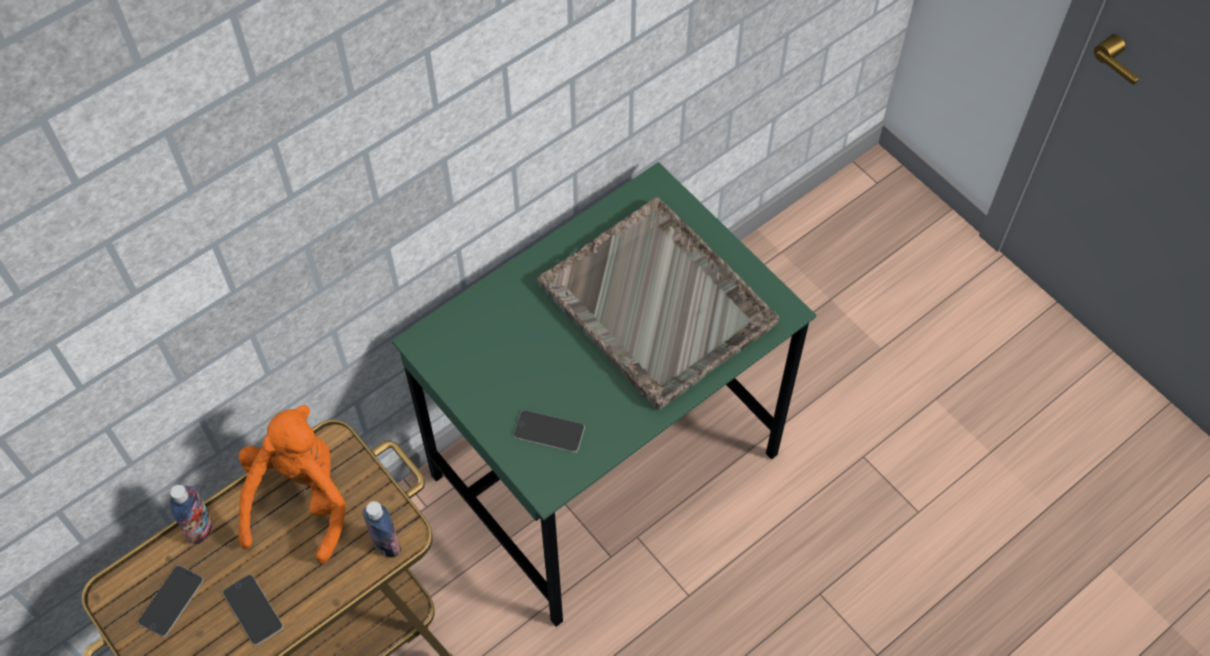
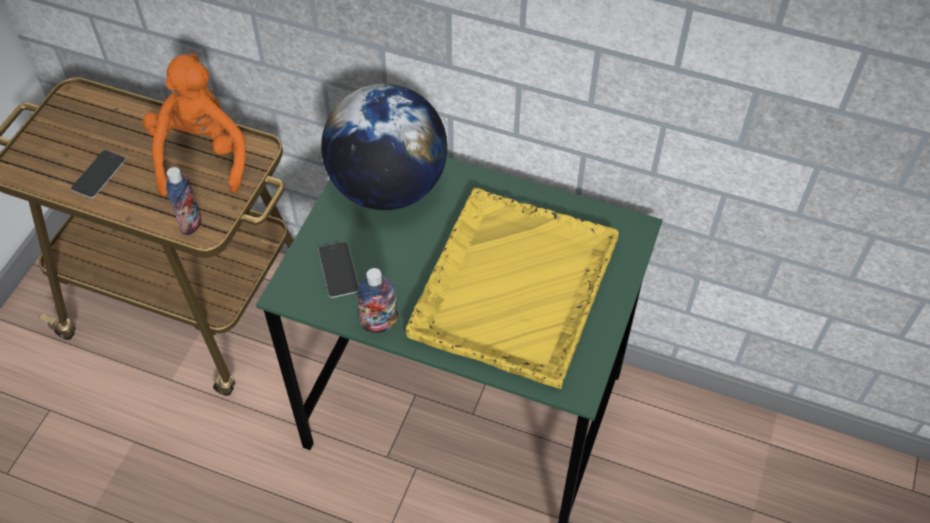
camera: 60 degrees right, 5 degrees down
(171, 601) = (83, 127): phone -> none
(200, 528) = (147, 113): bottle -> bottle (379, 324)
(300, 500) = (201, 156): orange plush toy -> orange plush toy turned 75 degrees counterclockwise
(480, 347) = (388, 187): none -> globe
(658, 305) = (513, 288): grey tray -> yellow tray

